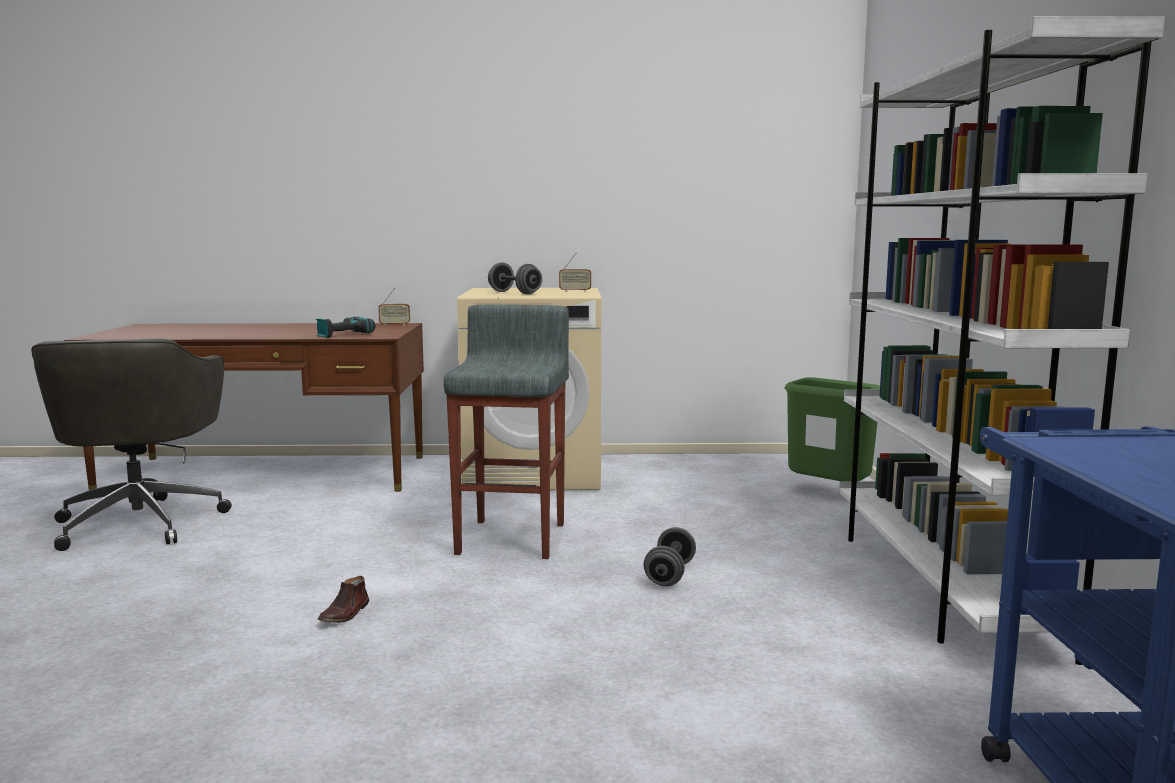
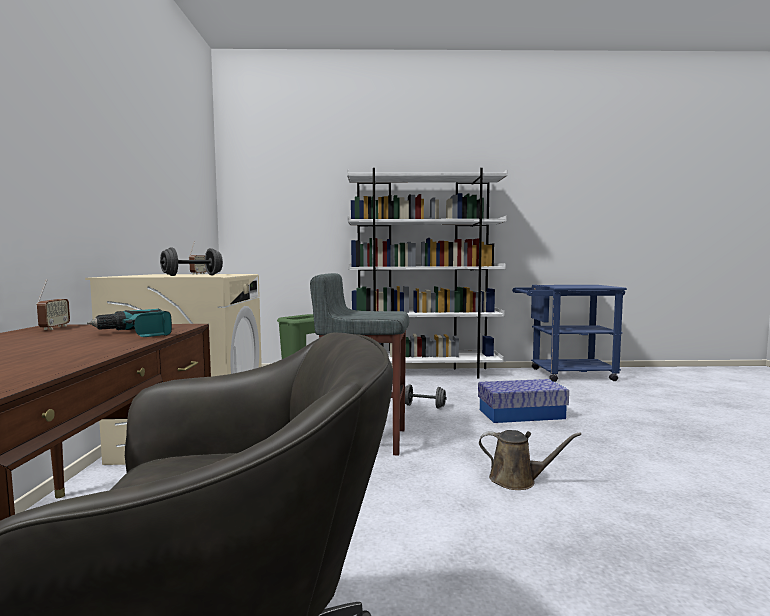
camera: 90 degrees left, 5 degrees down
(345, 614) = (517, 480): brown shoe -> brown watering can
(630, 656) = (521, 414): none -> storage box

